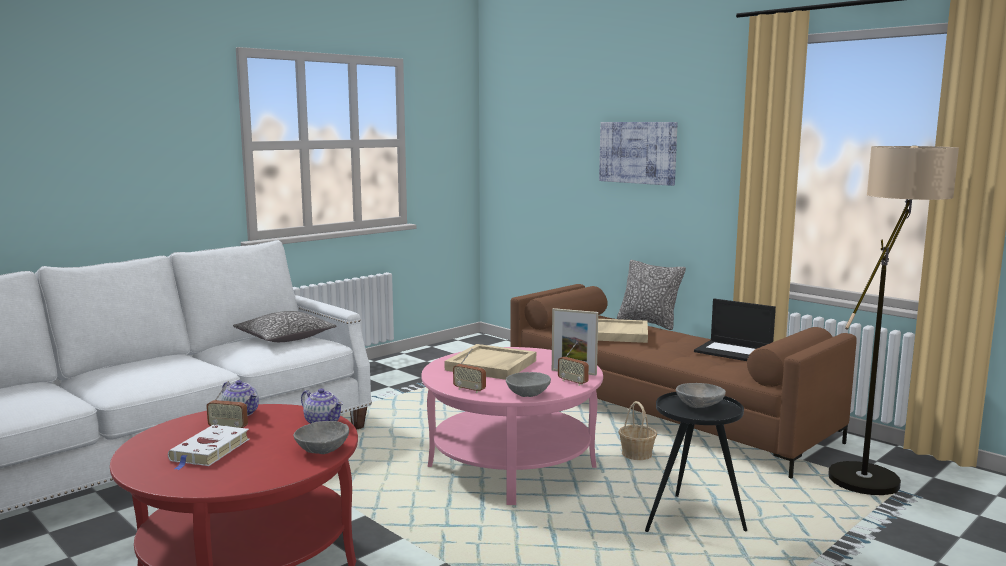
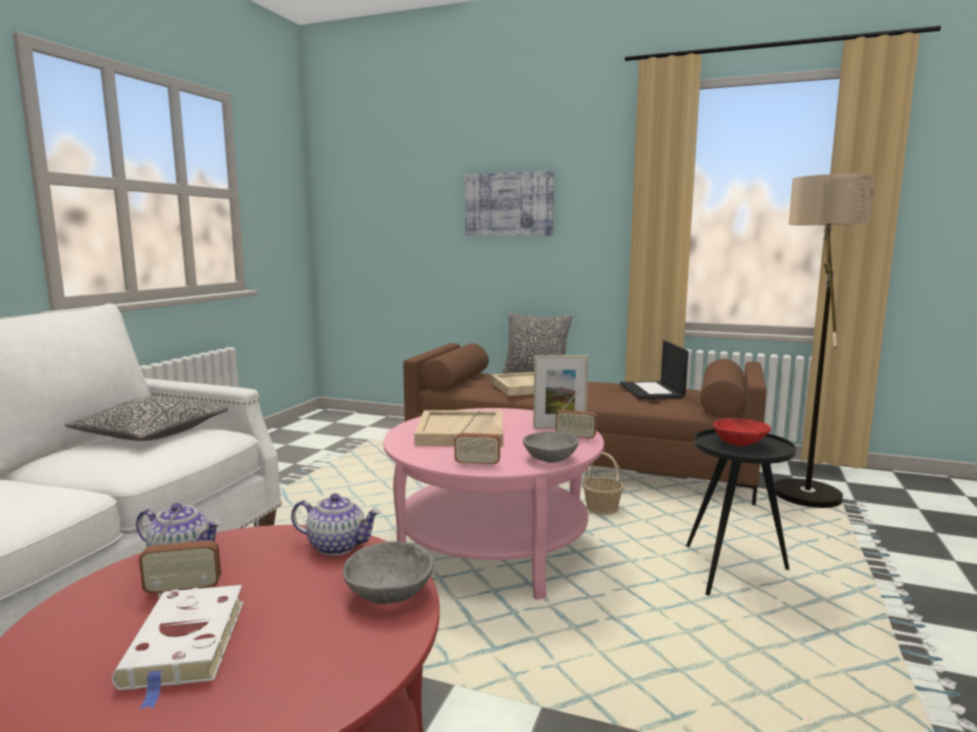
camera: 25 degrees left, 0 degrees up
(700, 406) = (741, 444): grey bowl -> red bowl
(734, 352) = (652, 391): laptop -> laptop turned 75 degrees clockwise

